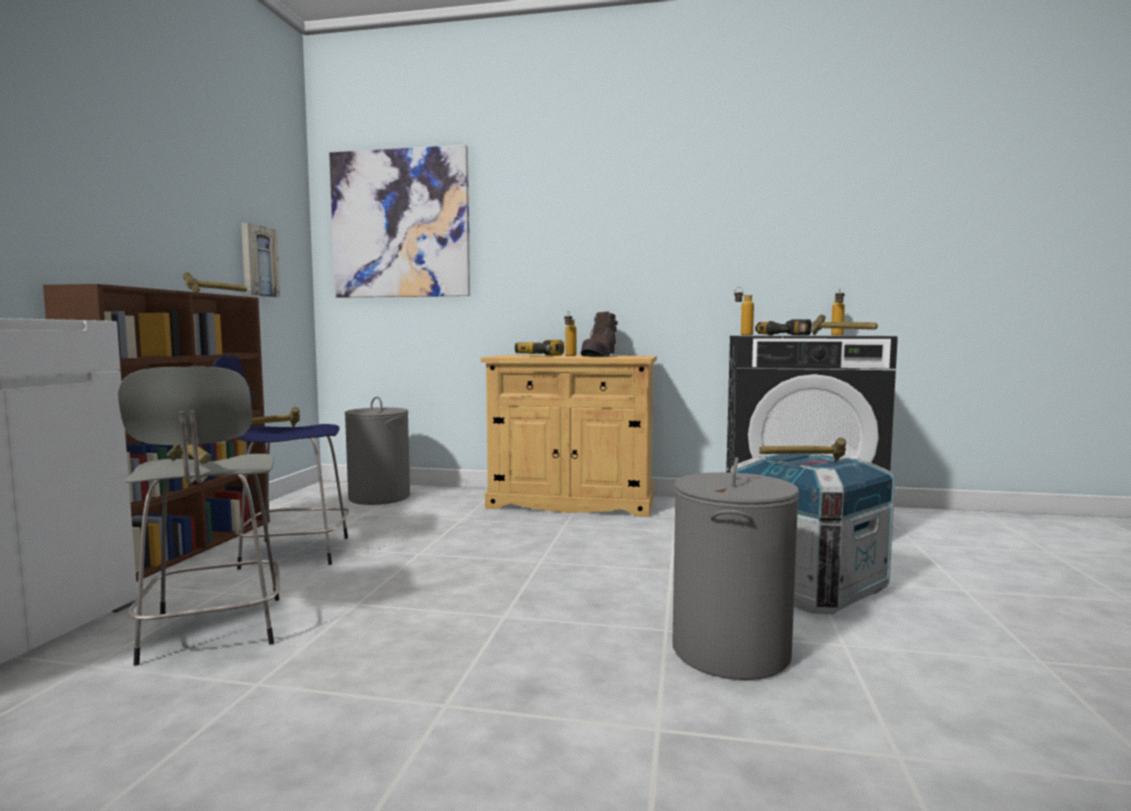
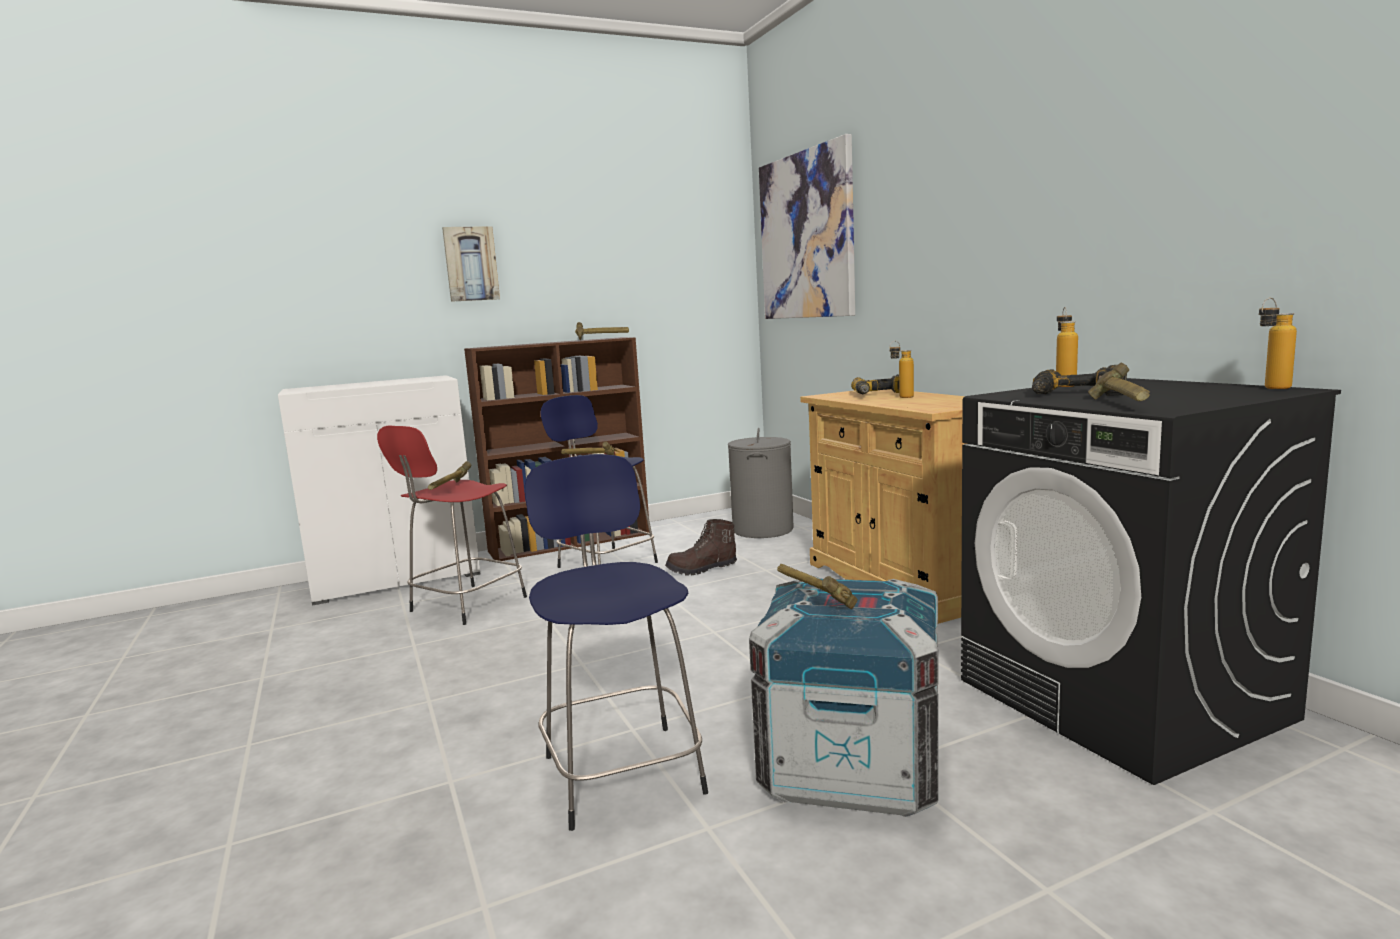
camera: 55 degrees right, 5 degrees up
(213, 631) = (465, 605): grey stool -> red stool
(258, 261) = (677, 295): picture -> picture (471, 264)
(600, 356) = (929, 400): brown boot -> brown boot (702, 569)
(730, 650) = (621, 770): grey laundry basket -> blue stool

